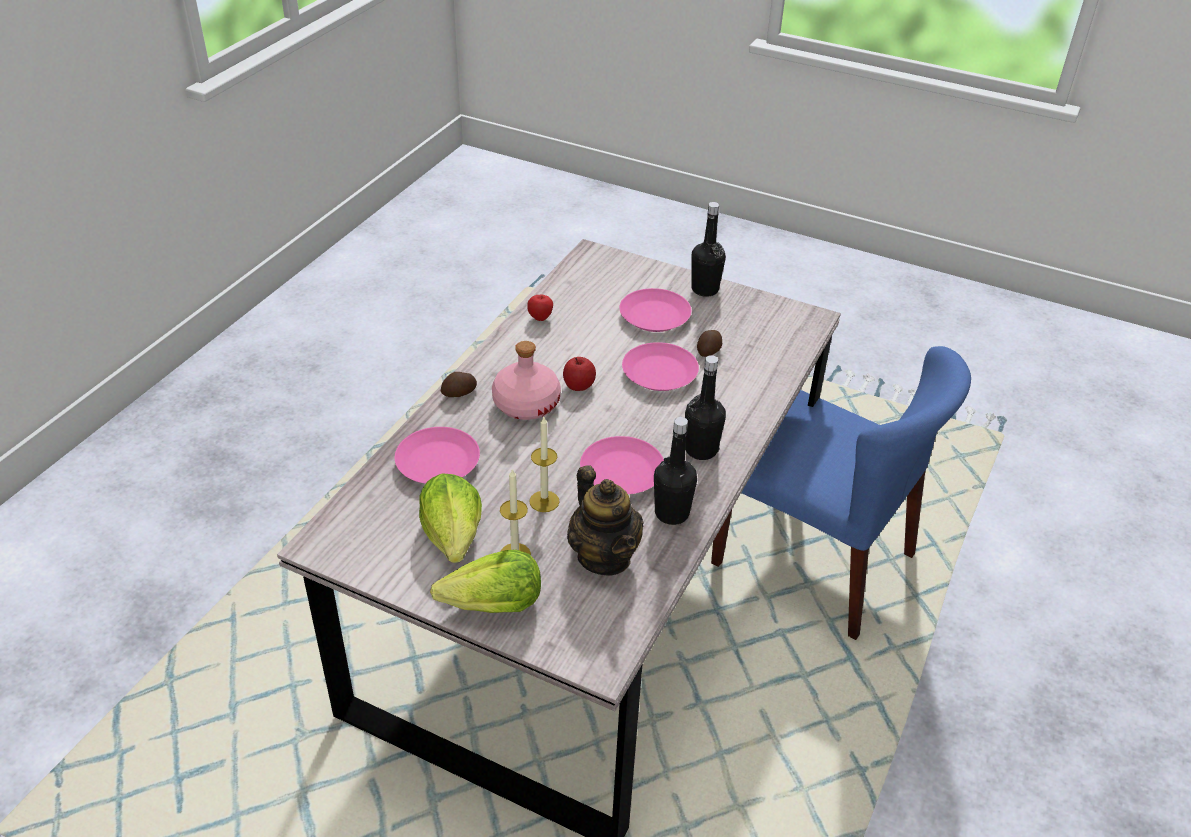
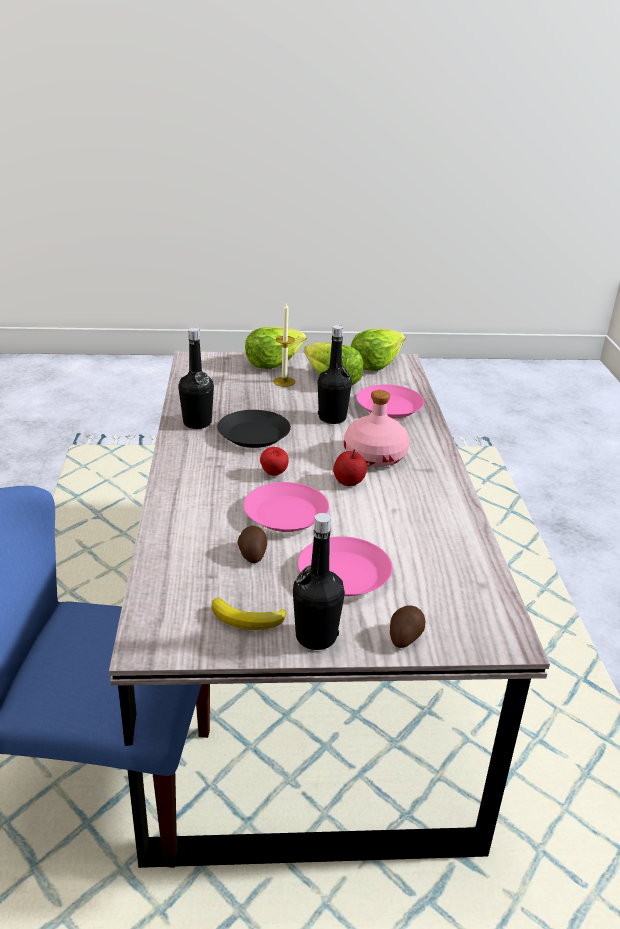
camera: 150 degrees right, 10 degrees down
(361, 549) = (375, 364): none -> lettuce
(460, 393) = (435, 448): potato -> potato (405, 636)
(540, 318) = (456, 530): apple -> apple (274, 474)
(544, 501) = (293, 407): candle -> none
(604, 556) = (227, 393): teapot -> none
(622, 473) = (253, 435): pink plate -> black plate
(701, 450) = (201, 465): black bottle -> black bottle (332, 418)
(741, 311) = (247, 620): none -> banana

